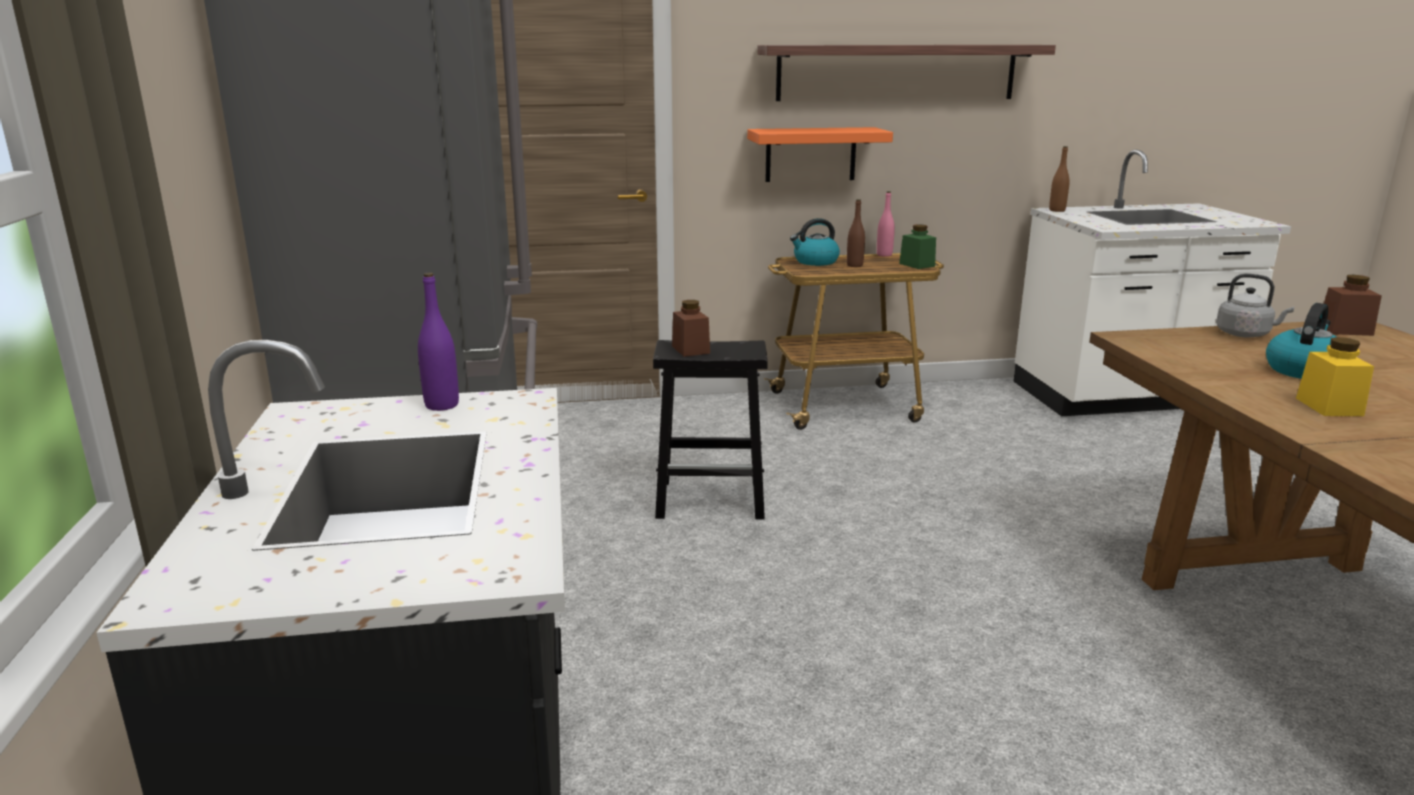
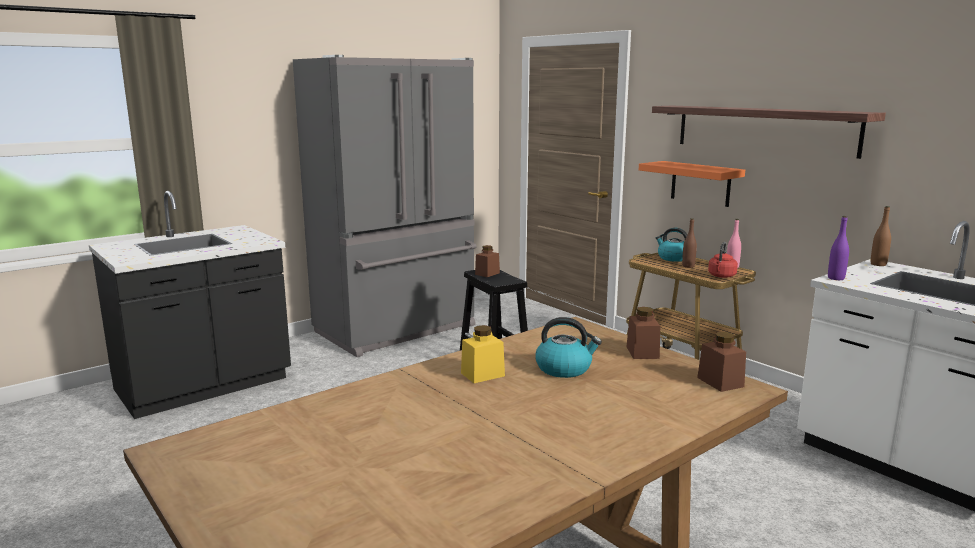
camera: 60 degrees right, 5 degrees down
(442, 405) = (254, 236): purple bottle -> purple bottle (836, 278)
(917, 265) = (721, 276): green jar -> red kettle
(1245, 334) = (642, 352): grey kettle -> brown jar

